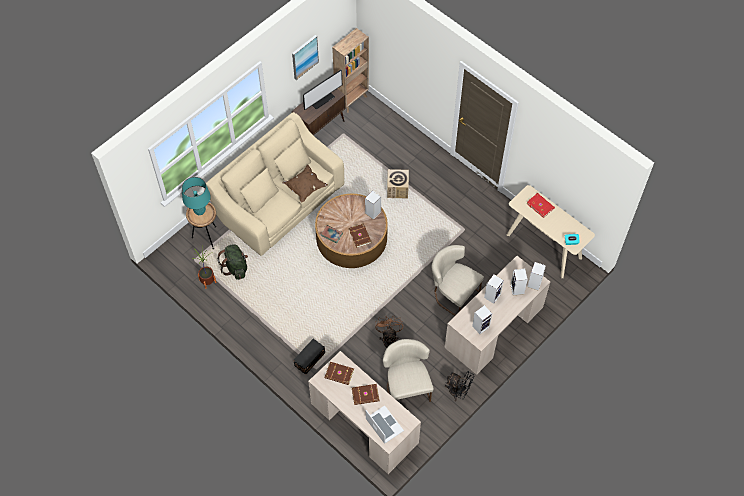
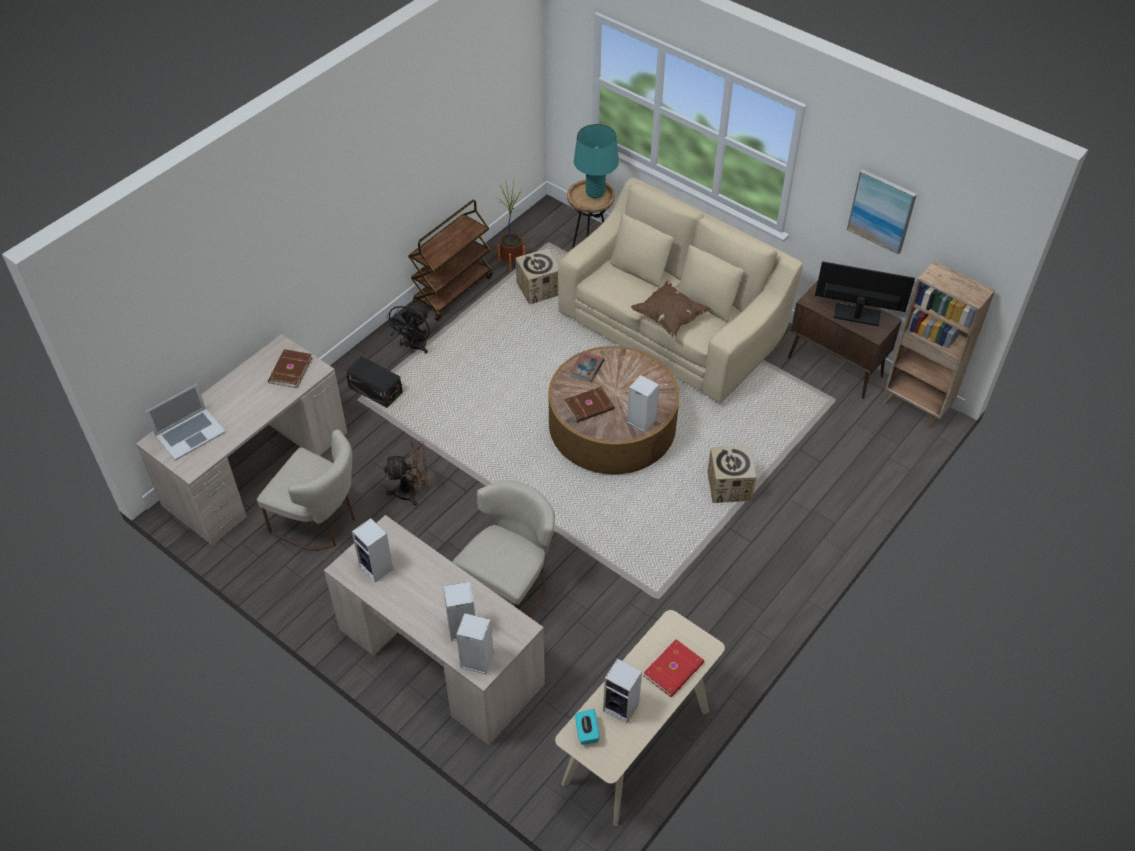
camera: 85 degrees right, 10 degrees down
(229, 315) = (453, 290): none -> brown cart
(236, 267) = (538, 289): green backpack -> cardboard box
(322, 99) = (857, 315): monitor -> monitor turned 150 degrees clockwise
(365, 395) = (247, 406): brown book -> none
(406, 386) = (320, 522): beige chair -> beige chair turned 45 degrees clockwise
(458, 392) = (305, 601): black fan -> black fan (414, 347)
(492, 295) = (446, 585): speaker -> speaker (622, 707)

